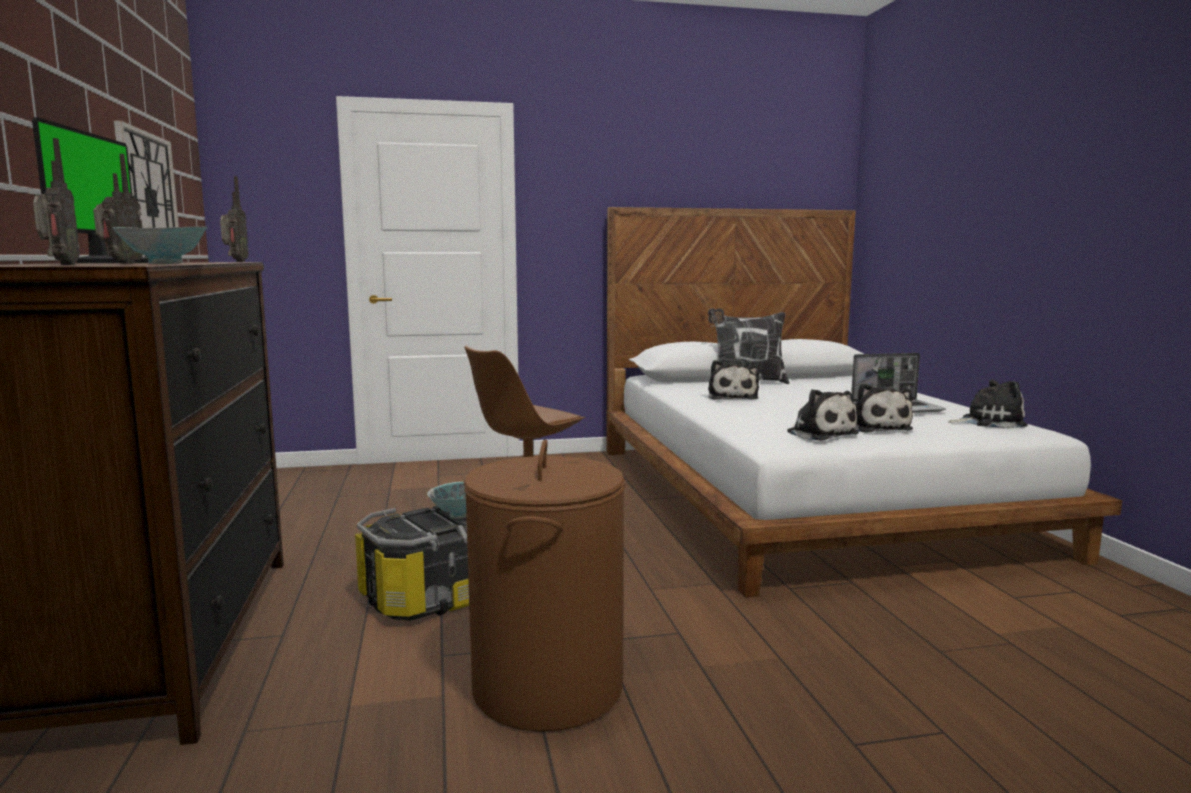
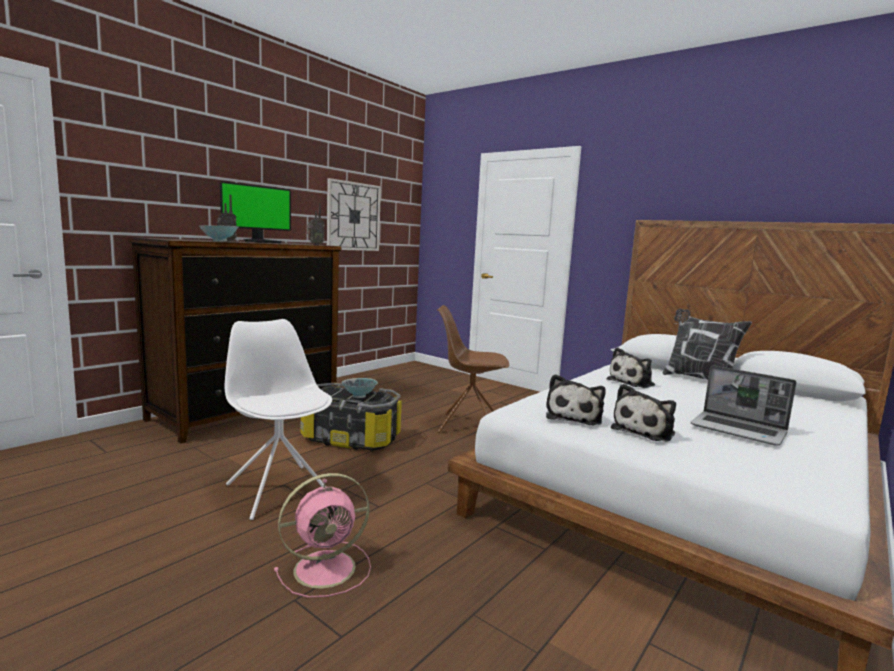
camera: 50 degrees right, 0 degrees up
(60, 264) = (179, 239): radio -> none
(546, 687) = (278, 490): brown laundry basket -> white chair
(799, 704) = (327, 568): none -> pink fan
(989, 422) = (793, 470): plush toy -> none

